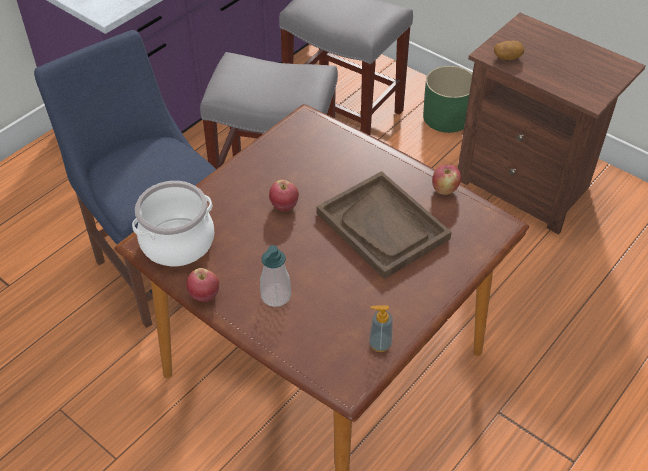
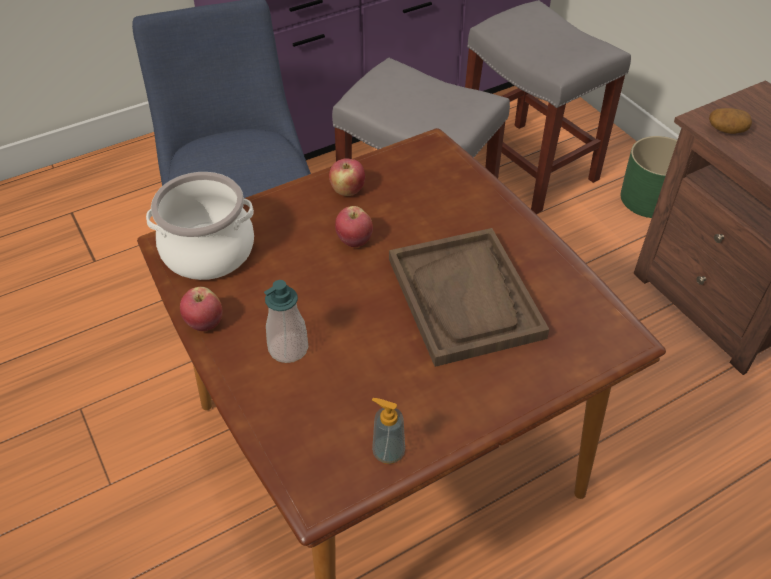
camera: 20 degrees right, 0 degrees up
(444, 190) = (567, 273): apple -> apple (347, 190)

